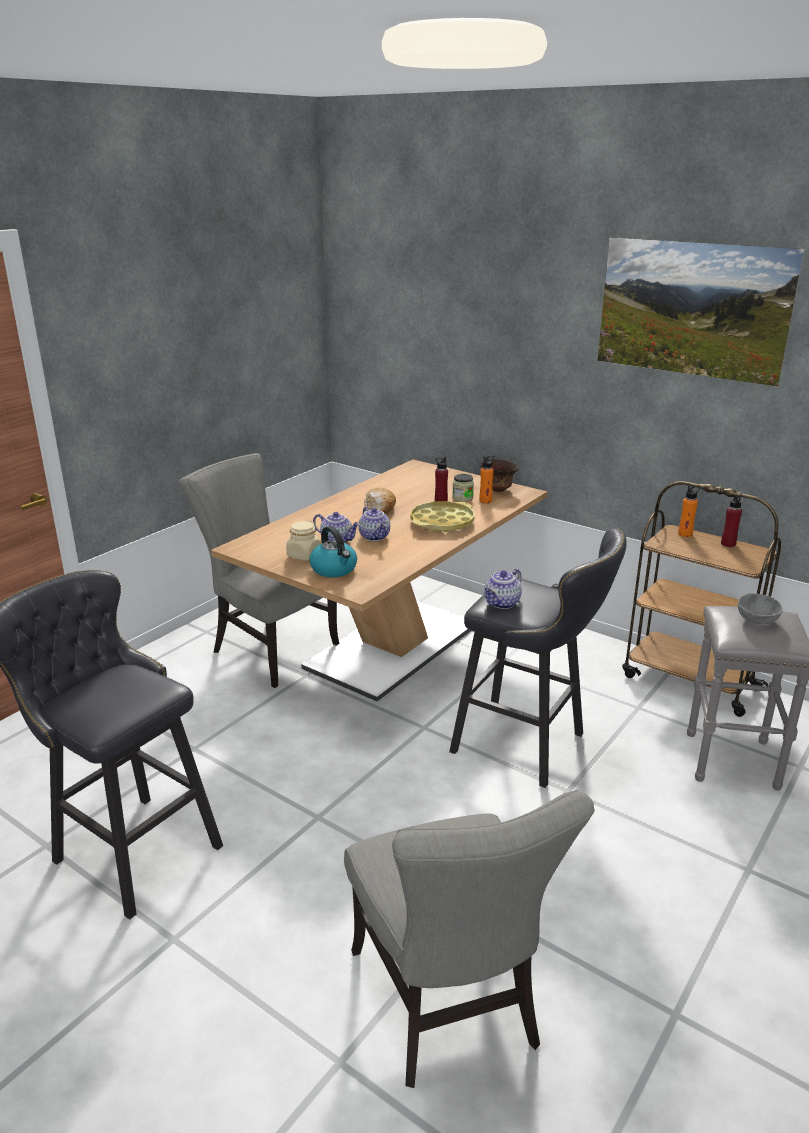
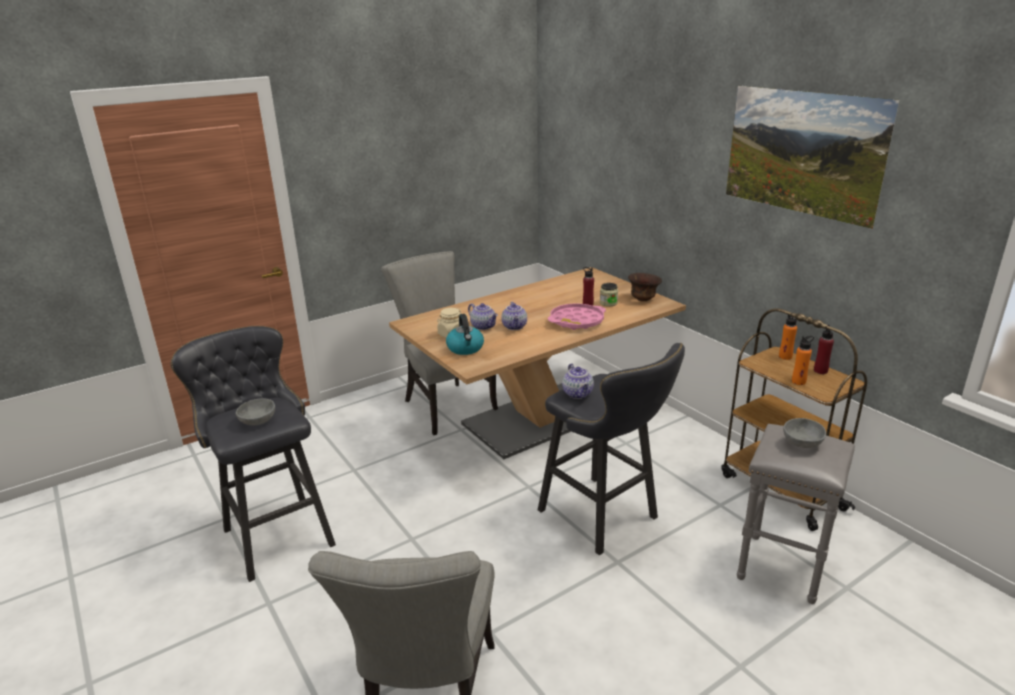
camera: 20 degrees right, 0 degrees up
(122, 698) = (258, 421): none -> grey bowl
(379, 509) = (535, 305): bread -> none
(442, 522) = (577, 321): yellow tray -> pink tray
(485, 501) = (626, 307): orange bottle -> orange bottle (798, 381)
(502, 603) = (578, 394): teapot -> teapot turned 75 degrees counterclockwise

